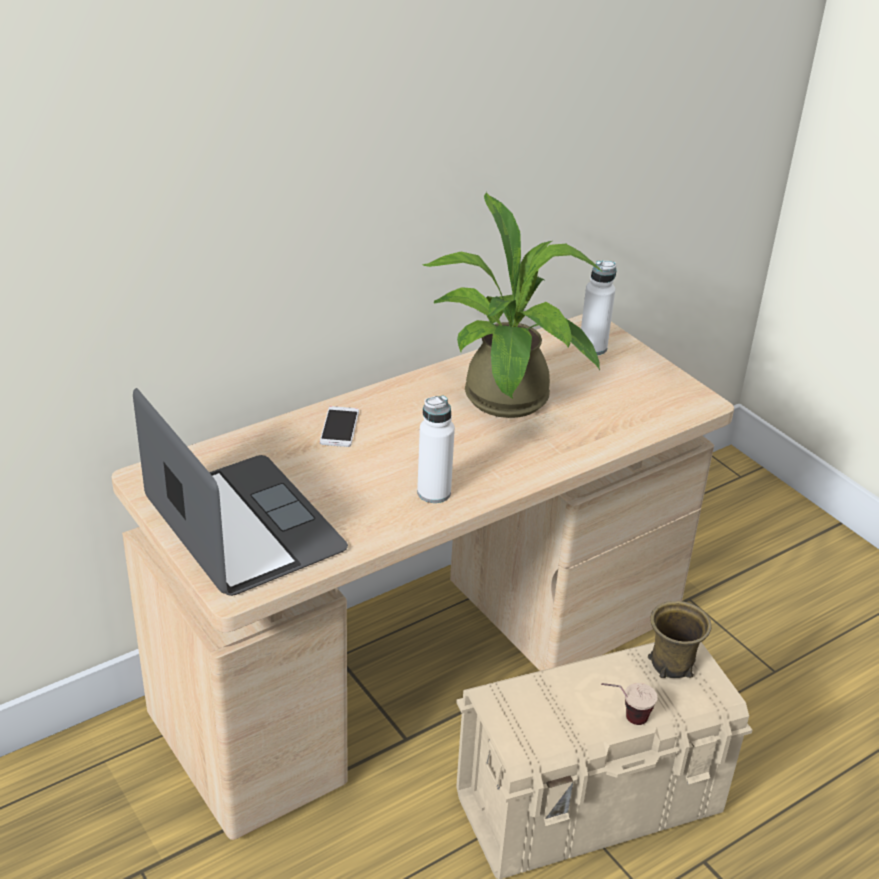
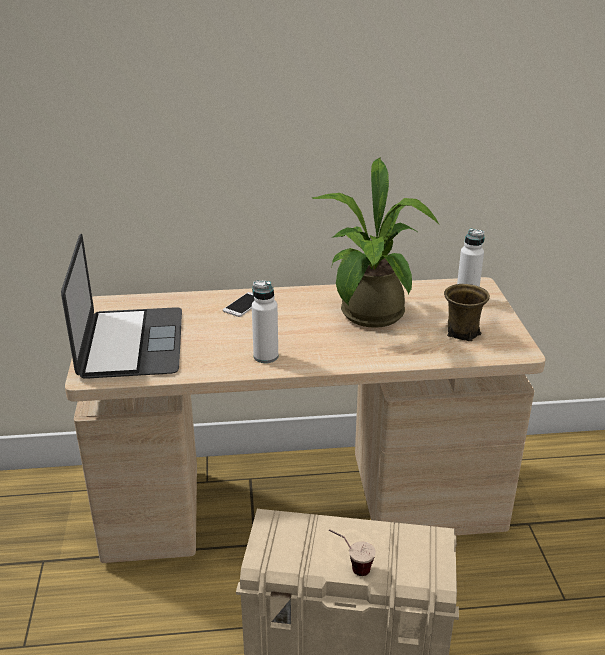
camera: 30 degrees right, 5 degrees down
(671, 664) = (417, 543): brown mug -> brown mug (461, 332)

